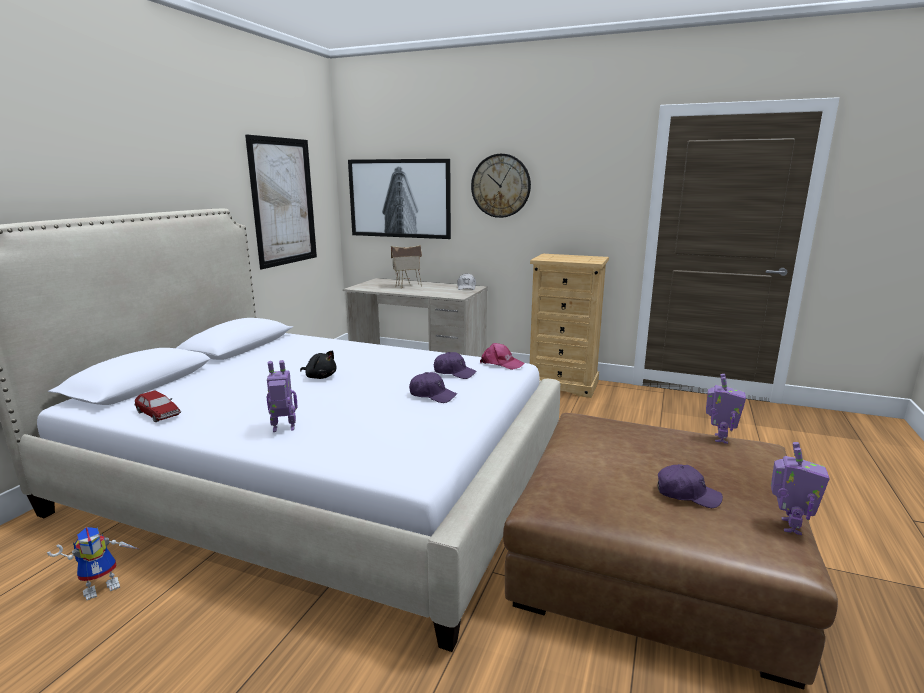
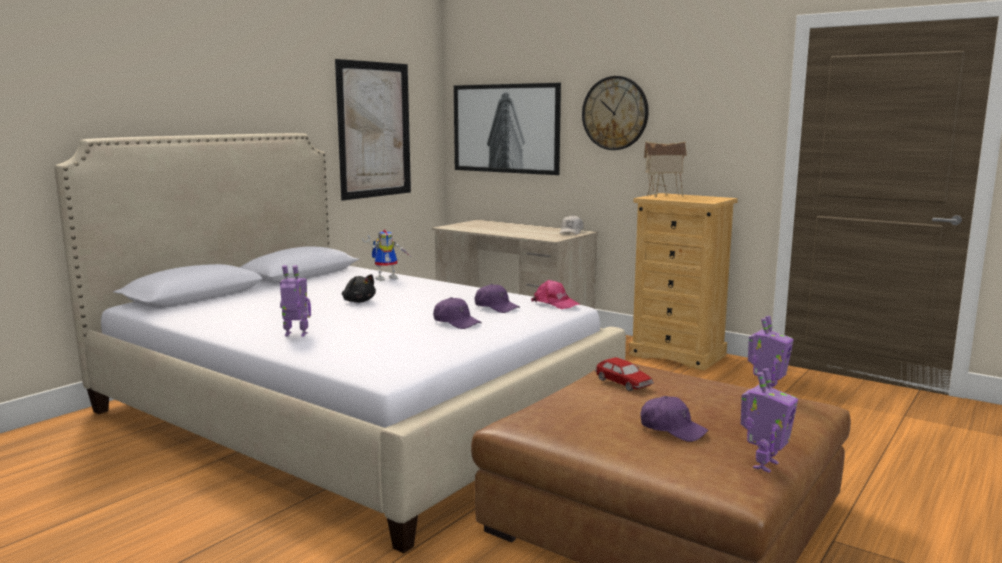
camera: 15 degrees right, 5 degrees down
(104, 586) = (129, 466): toy robot -> toy robot (387, 278)
(158, 414) = (196, 316): toy car -> toy car (623, 383)
(407, 286) = (504, 228): toy house -> toy house (663, 196)

